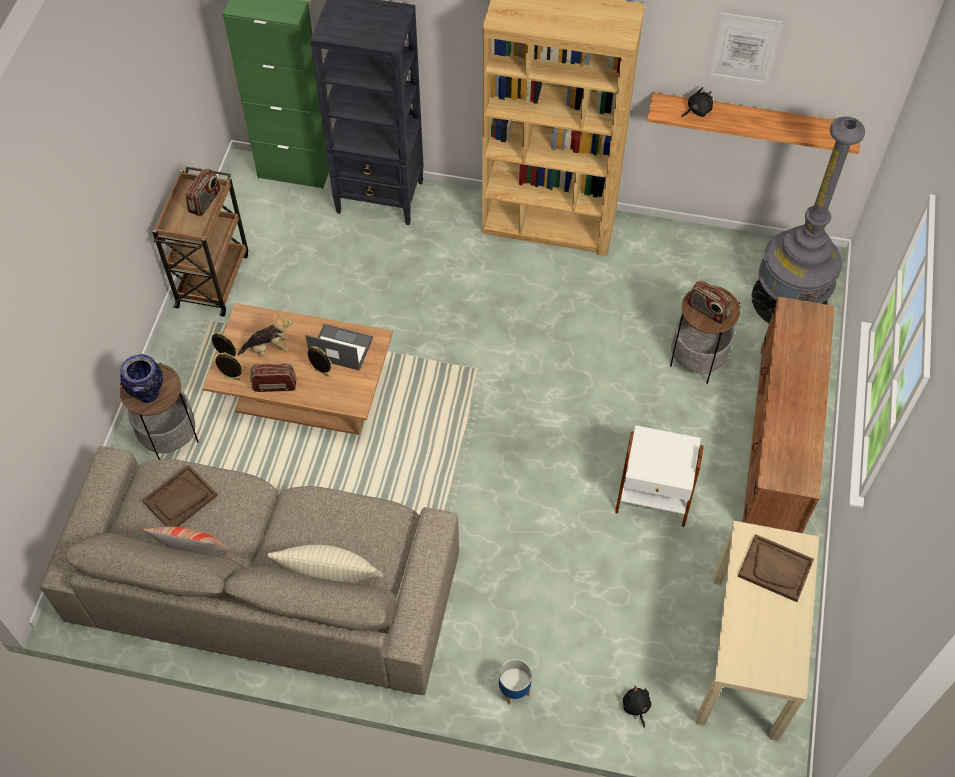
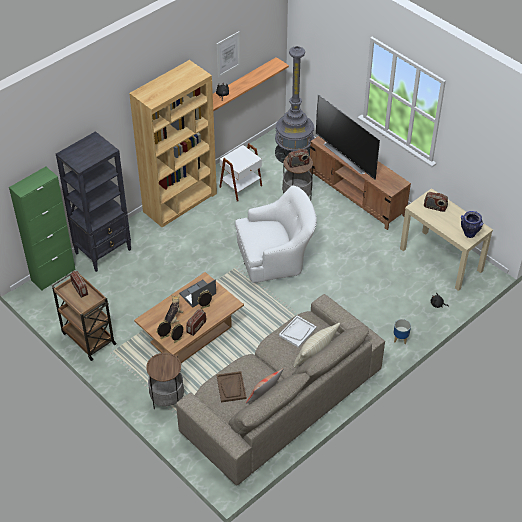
camera: 55 degrees left, 10 degrees down
(148, 393) = (166, 368): vase -> vase (469, 234)
(354, 524) = (297, 332): none -> white tray
(545, 409) = (276, 257): none -> white armchair
(654, 496) = (349, 246): white side table -> white side table (241, 187)
(775, 569) = (435, 207): brown tray -> radio
(794, 367) = (347, 156): none -> television

